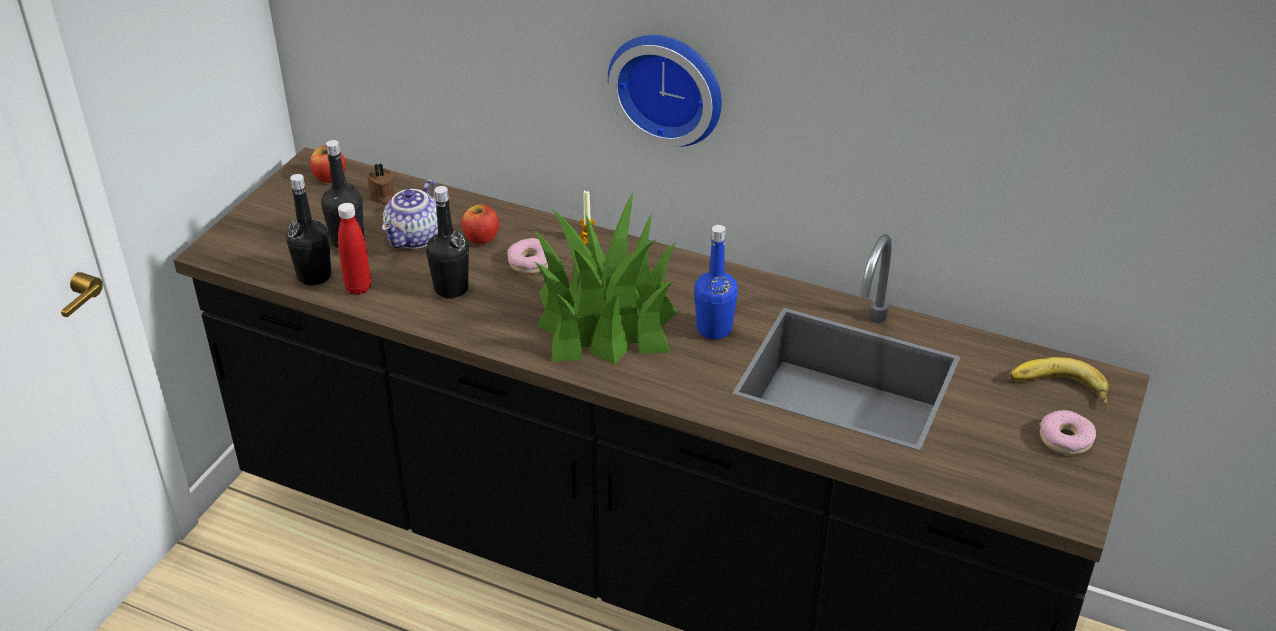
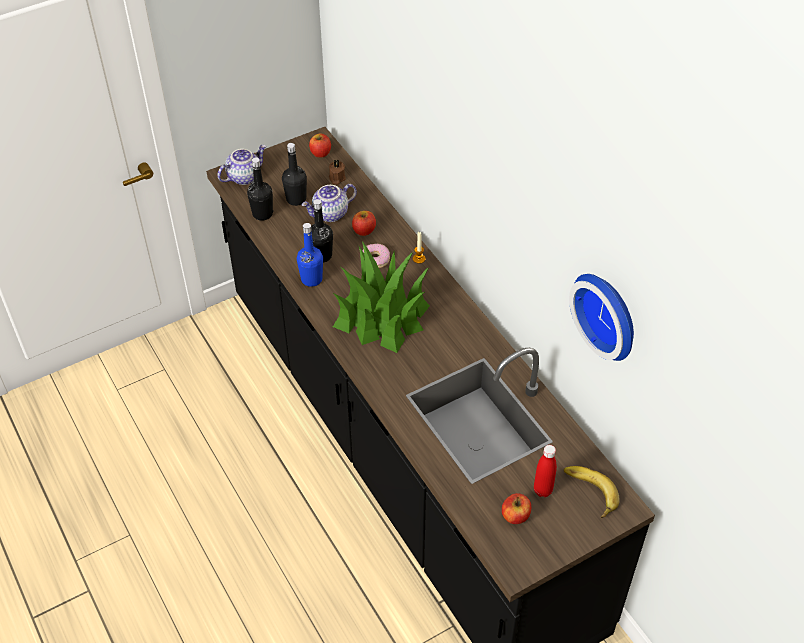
camera: 35 degrees right, 10 degrees up
(241, 244) = (244, 176): none -> teapot
(358, 288) = (277, 232): red bottle -> red bottle (542, 490)
(668, 86) = (468, 195): wall clock -> wall clock (608, 313)
(714, 329) = (433, 351): blue bottle -> blue bottle (311, 279)
(1009, 457) = (515, 516): none -> apple
(1065, 439) = (559, 524): donut -> none

